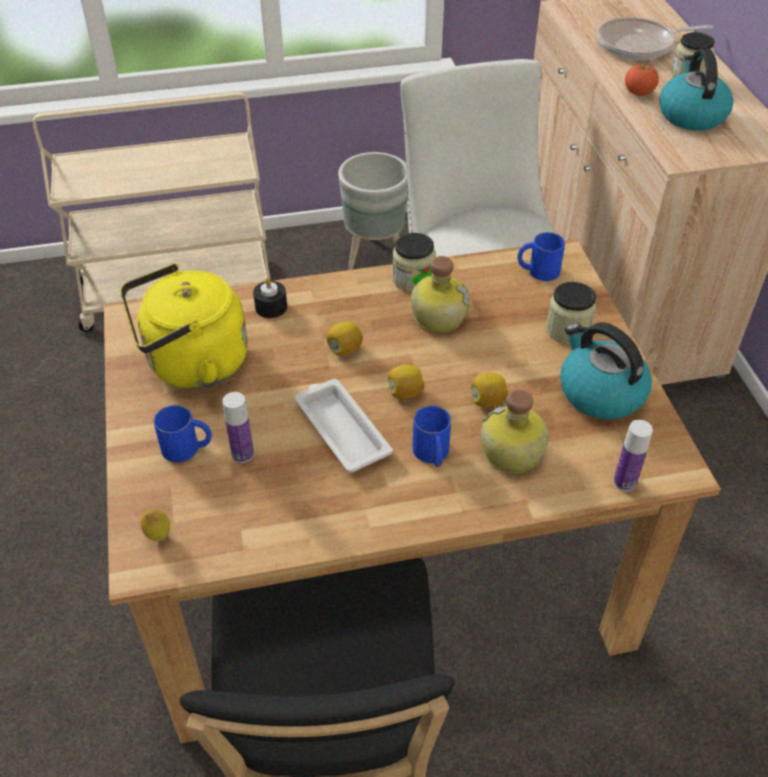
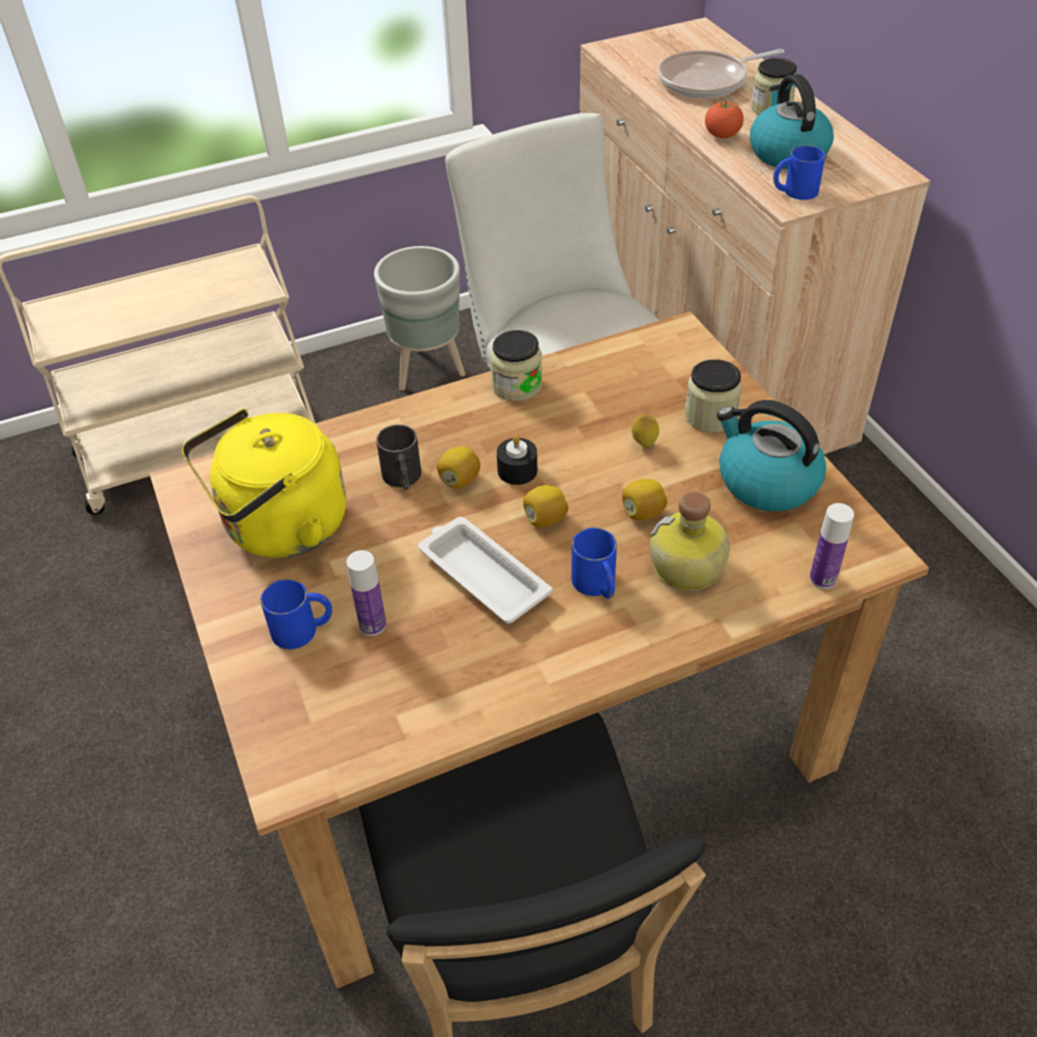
camera: 10 degrees left, 0 degrees up
(158, 536) = (298, 742): lemon -> lemon (644, 444)
(271, 307) = (357, 445): black candle -> black candle (517, 470)
(299, 341) = (403, 479): none -> black mug
(437, 315) = (557, 423): bottle -> none
(537, 270) = (657, 354): blue mug -> blue mug (794, 191)

